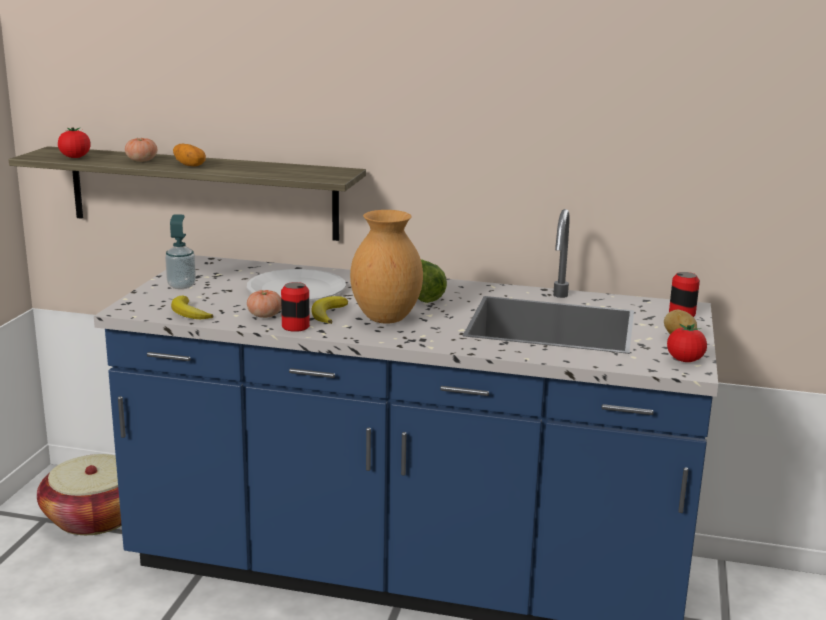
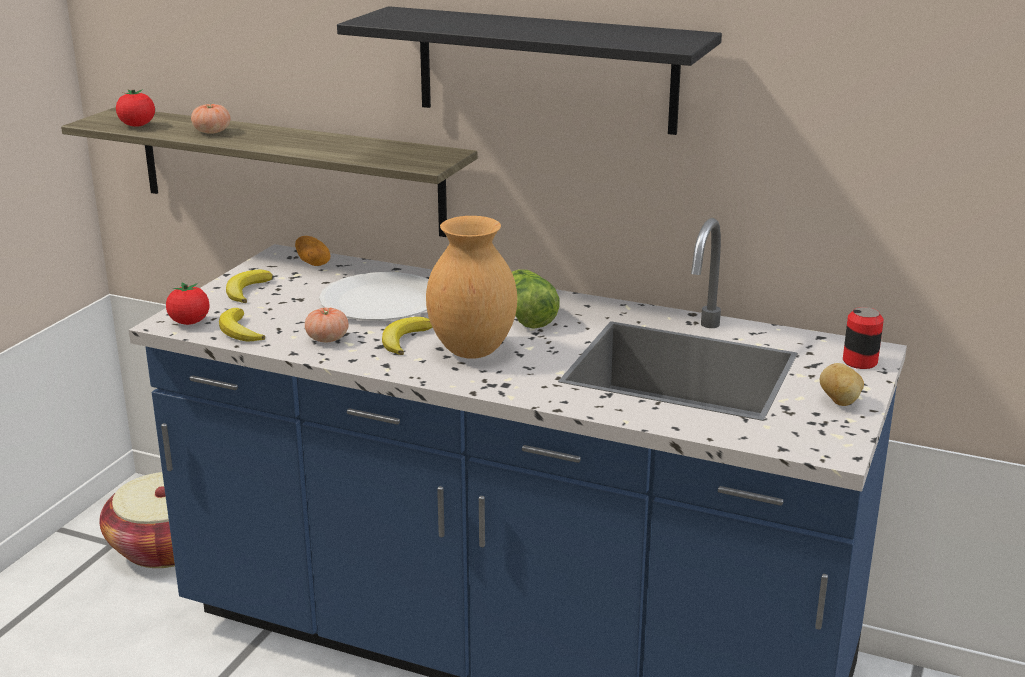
camera: 10 degrees right, 5 degrees up
(181, 286) = (246, 290): soap dispenser -> banana
(190, 165) = (265, 140): potato -> potato (313, 262)
(295, 327) = (357, 357): can -> none
(423, 102) = (545, 70): none -> black shelf
(685, 360) = (833, 436): tomato -> tomato (189, 322)

